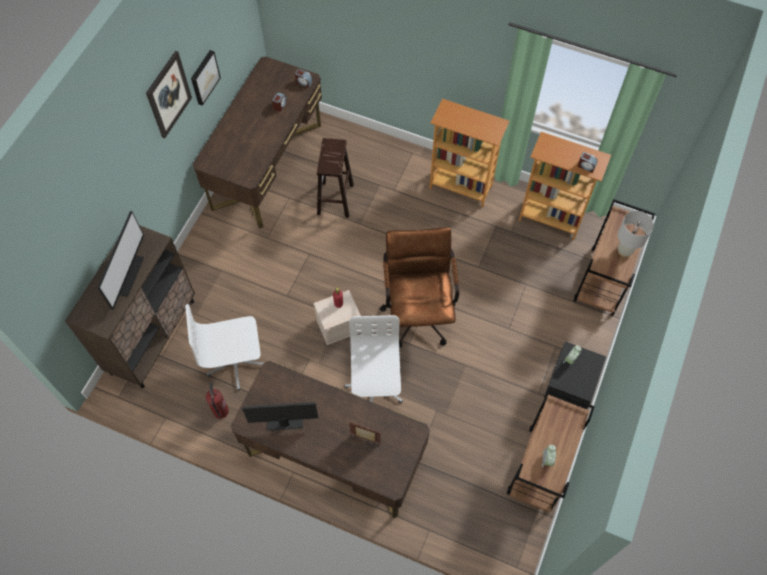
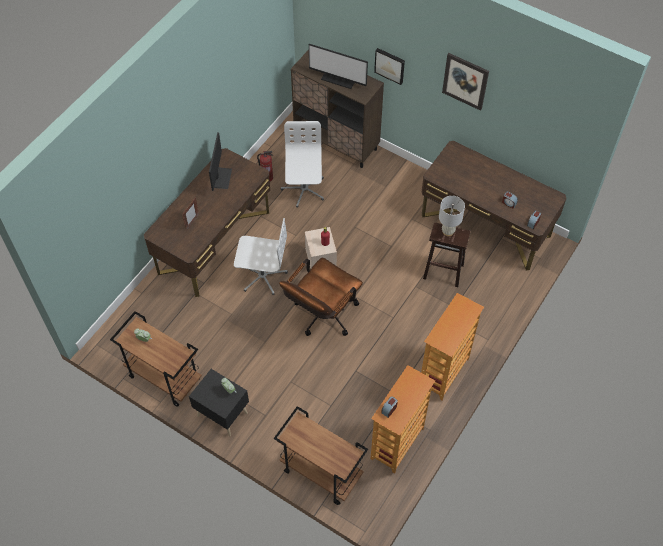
camera: 100 degrees right, 5 degrees down
(204, 77) = (503, 120): picture -> picture (390, 65)
(418, 311) = (322, 316): brown office chair -> brown office chair turned 120 degrees clockwise
(624, 251) = (313, 448): white table lamp -> white table lamp (448, 231)

